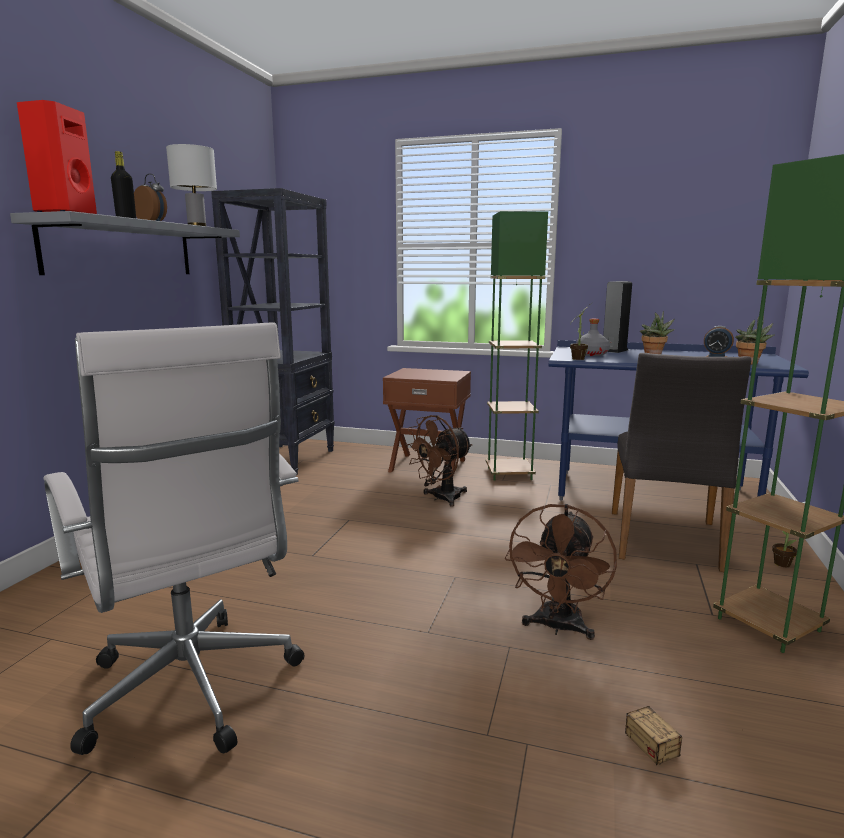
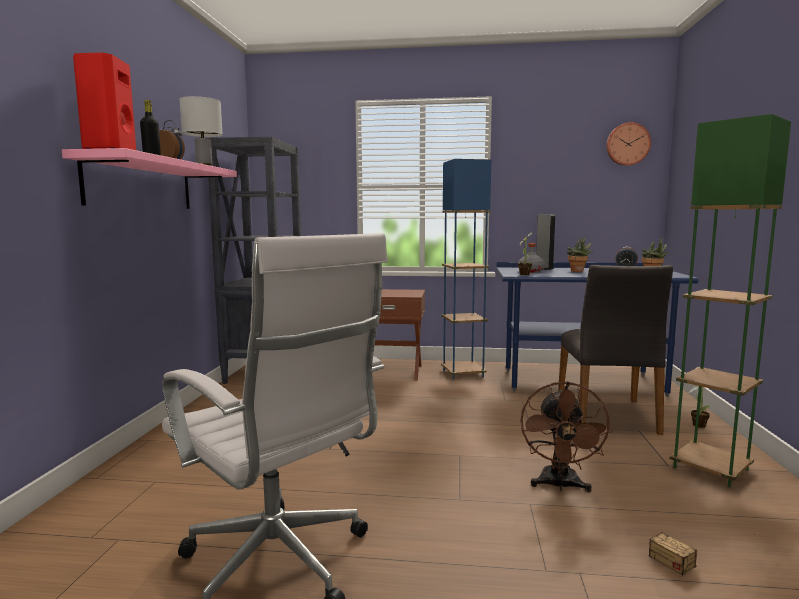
camera: 10 degrees left, 5 degrees down
(122, 249) = (141, 185): grey shelf -> pink shelf
(440, 498) = (416, 396): brown fan -> none
(509, 473) = (463, 373): green floor lamp -> blue floor lamp
(741, 187) = (627, 144): none -> wall clock

